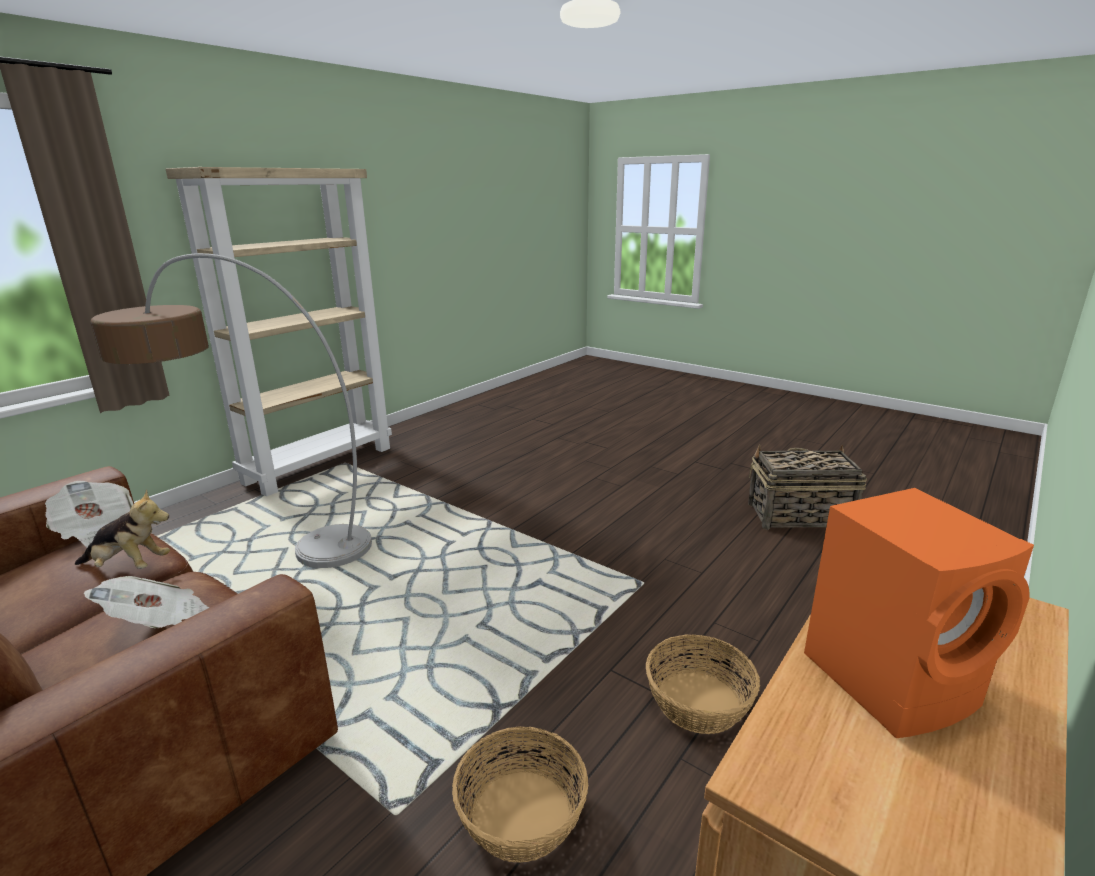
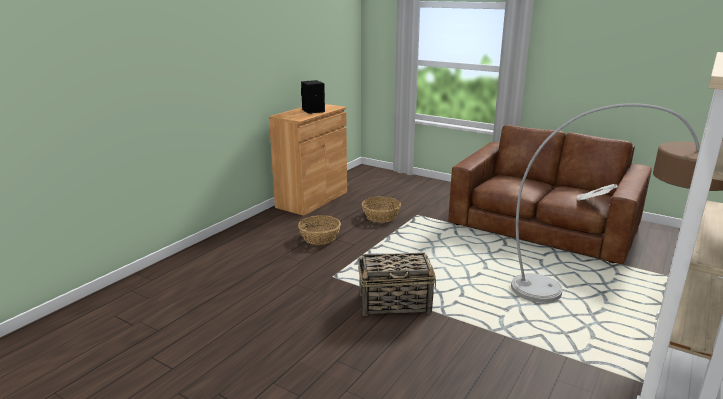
camera: 175 degrees right, 0 degrees up
(129, 566) = (551, 193): plush toy -> none
(161, 623) = (505, 180): newspaper -> none
(798, 516) = (195, 330): basket -> basket (395, 303)
(894, 679) = (312, 111): orange speaker -> black speaker

